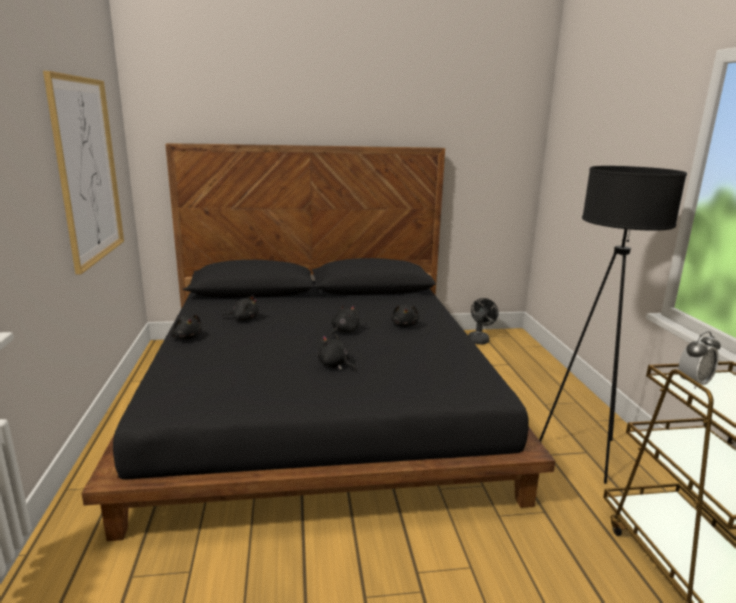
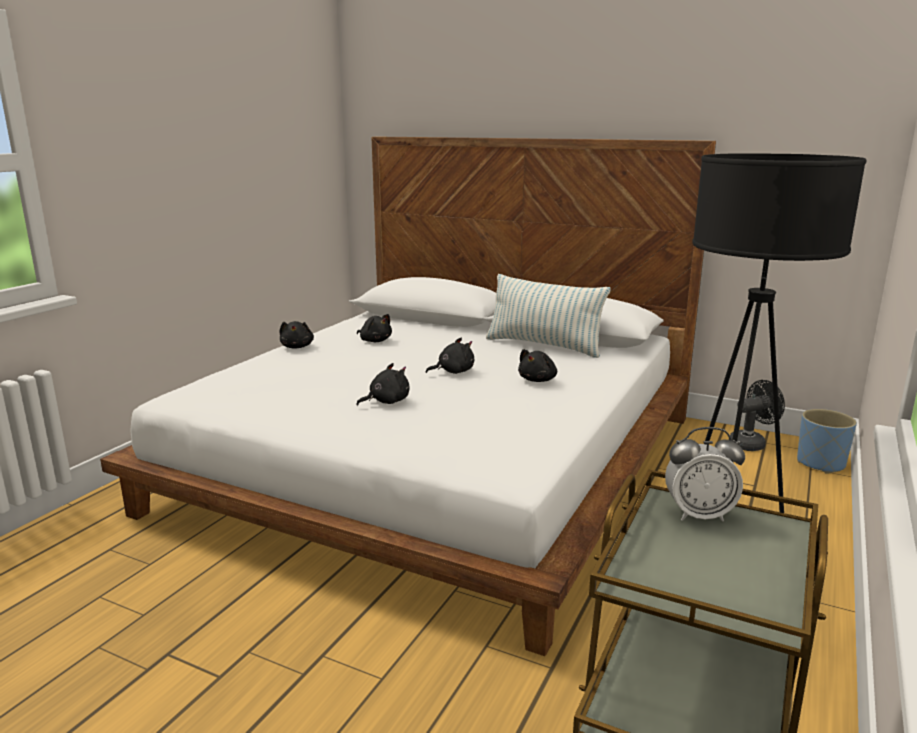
camera: 35 degrees right, 0 degrees up
(87, 170) = (253, 161): picture -> none
(319, 403) = (438, 461): black bed -> white bed
(335, 365) = (386, 401): black plush toy -> black plush toy turned 75 degrees clockwise
(367, 300) = (544, 346): none -> pillow
(522, 342) = (820, 463): none -> blue planter

